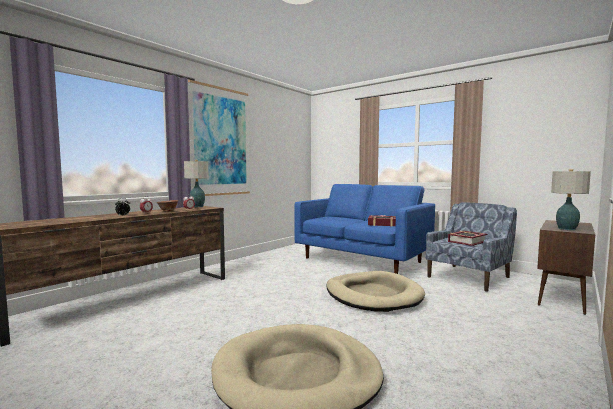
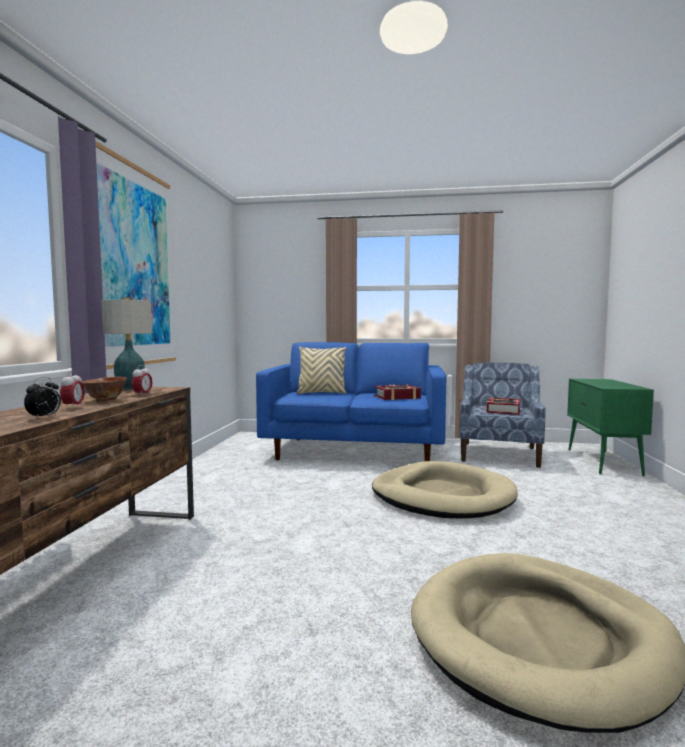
camera: 30 degrees left, 0 degrees up
(341, 218) = (321, 393): none -> beige pillow
(562, 297) = (603, 462): brown cabinet -> green cabinet
(566, 229) = (618, 386): table lamp -> none

